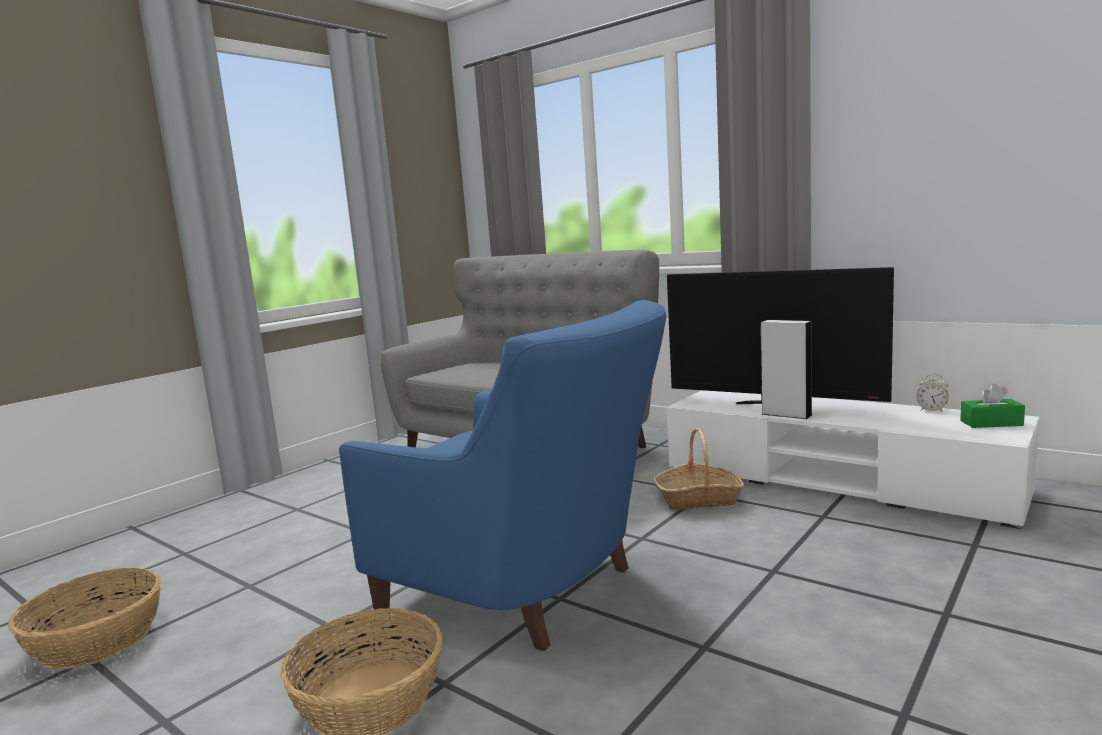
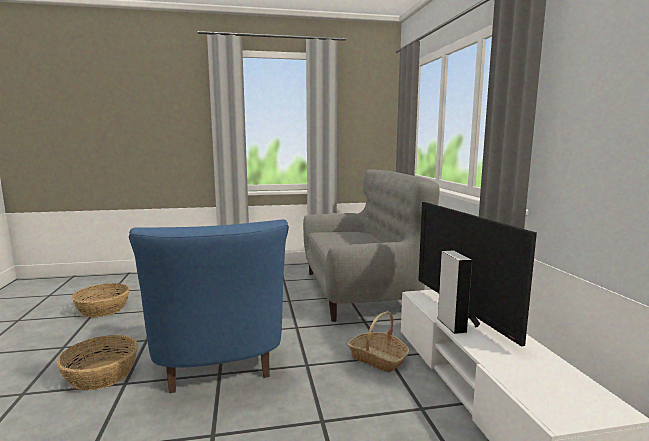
camera: 40 degrees right, 0 degrees up
(932, 410) = (564, 369): alarm clock -> none
(991, 423) = (582, 402): green tissue box -> none

